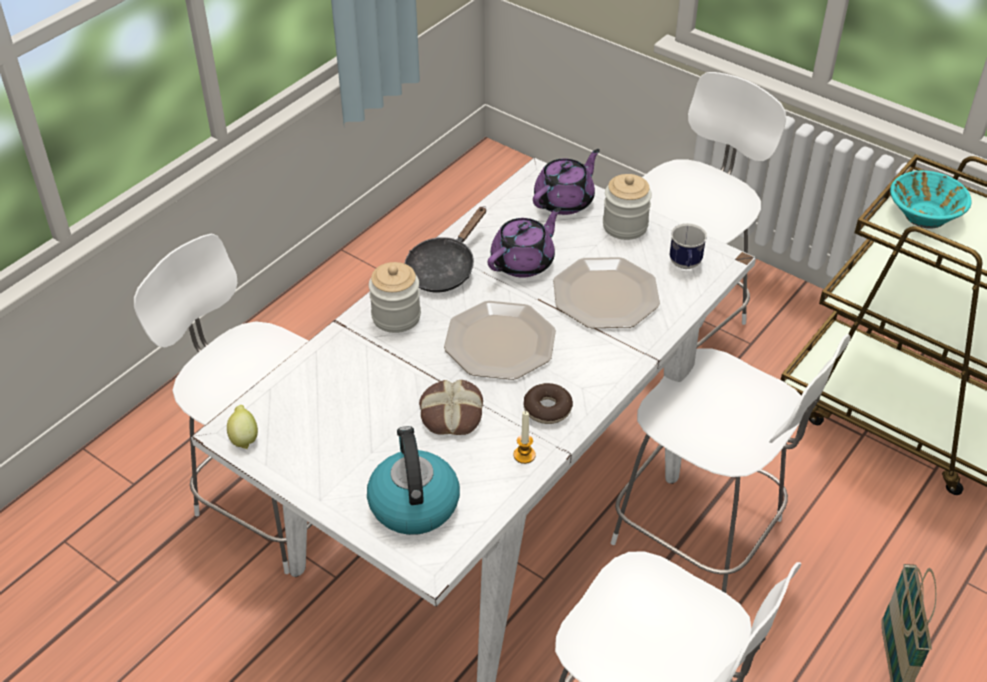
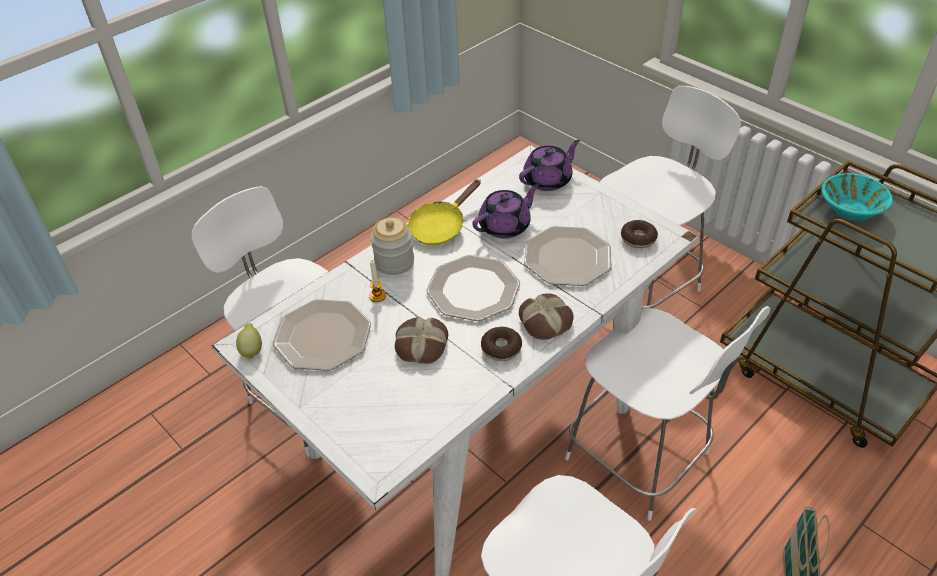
camera: 10 degrees right, 0 degrees up
(327, 413) = (322, 335): none -> plate
(413, 503) = (374, 418): kettle -> none
(444, 268) = (440, 227): black frying pan -> yellow frying pan
(524, 455) = (474, 385): candle -> candle (377, 296)
(594, 373) = (546, 321): none -> bread
(625, 226) = (593, 203): jar -> none
(685, 266) = (638, 239): mug -> donut

